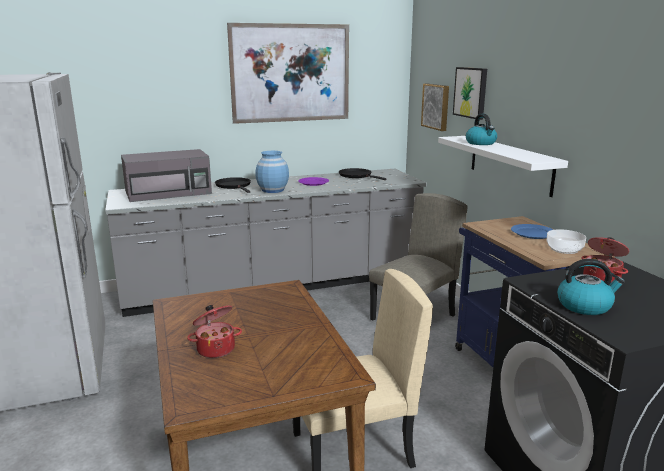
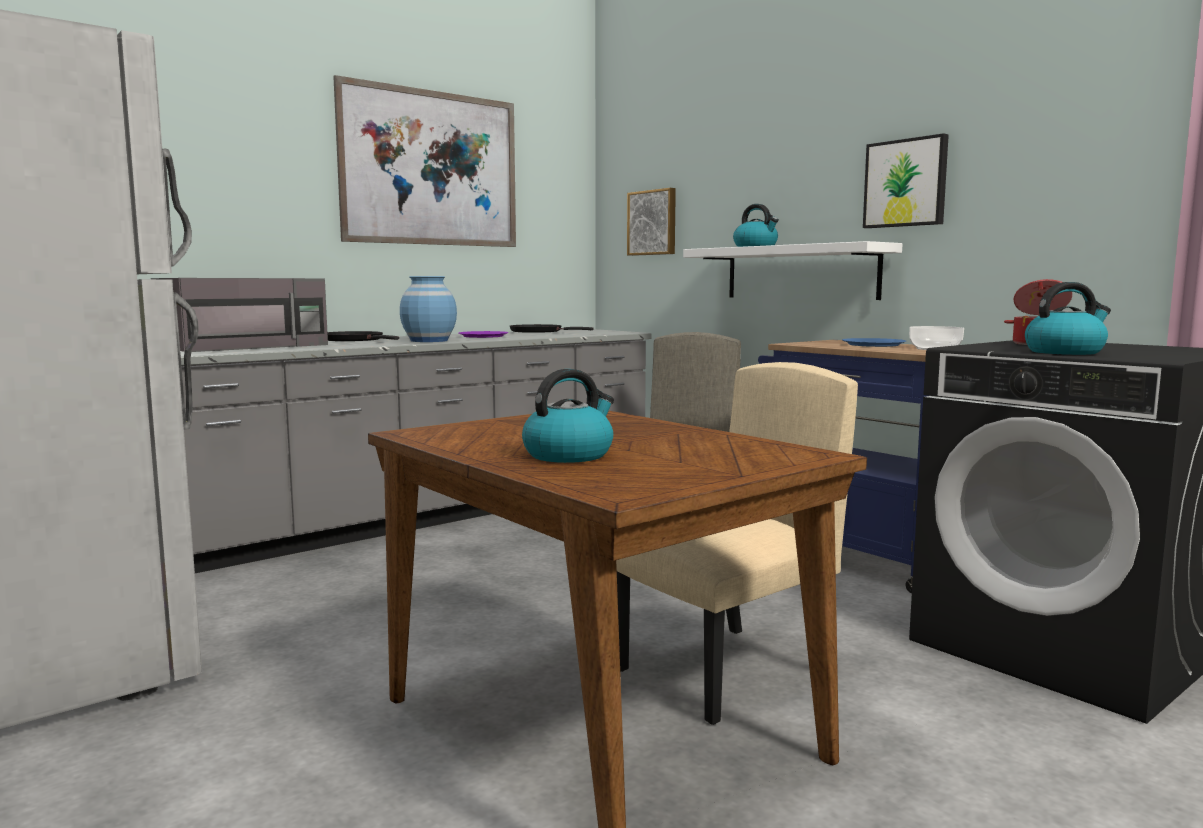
camera: 20 degrees left, 10 degrees down
(216, 348) = (569, 455): cooking pot -> kettle
(471, 92) = (718, 188): picture -> picture (906, 183)

